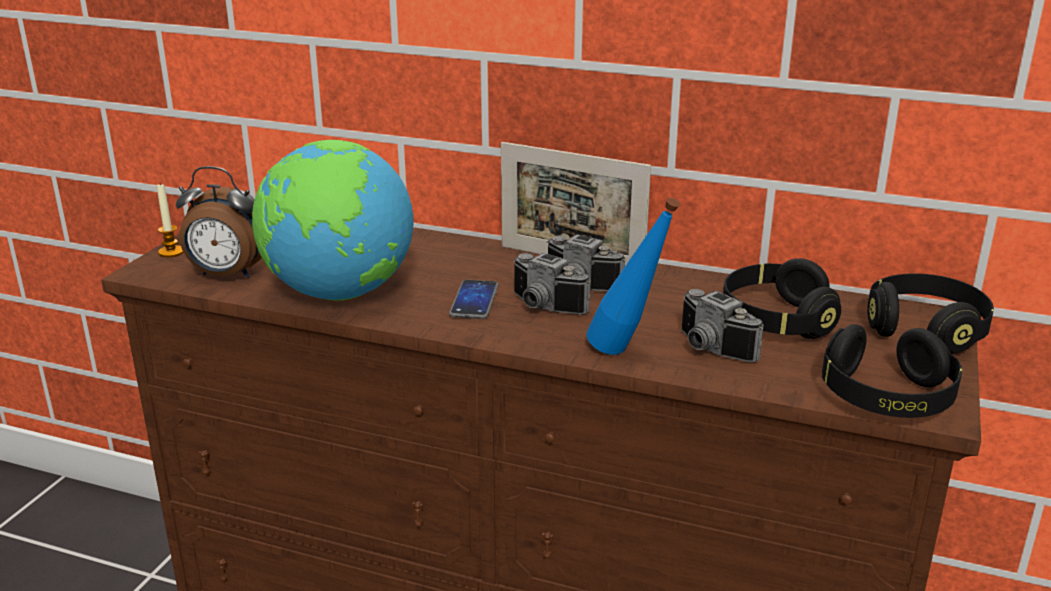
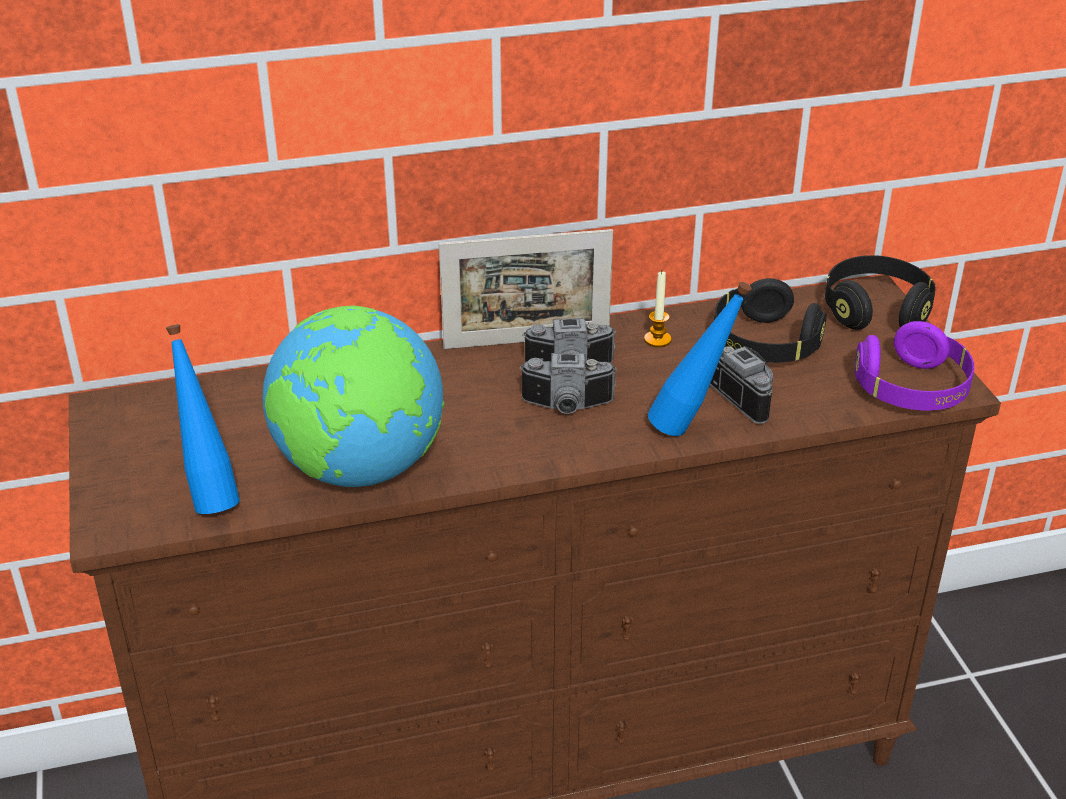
camera: 35 degrees left, 10 degrees up
(171, 252) = (100, 492): candle -> candle (657, 339)
(227, 275) = (210, 495): alarm clock -> blue bottle
(474, 301) = (498, 425): phone -> none
(709, 349) = (747, 396): camera -> camera turned 135 degrees counterclockwise
(886, 398) = (911, 390): black headphones -> purple headphones

